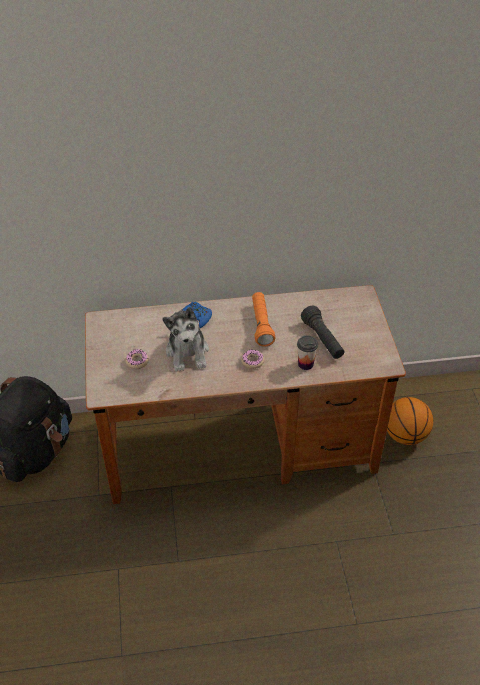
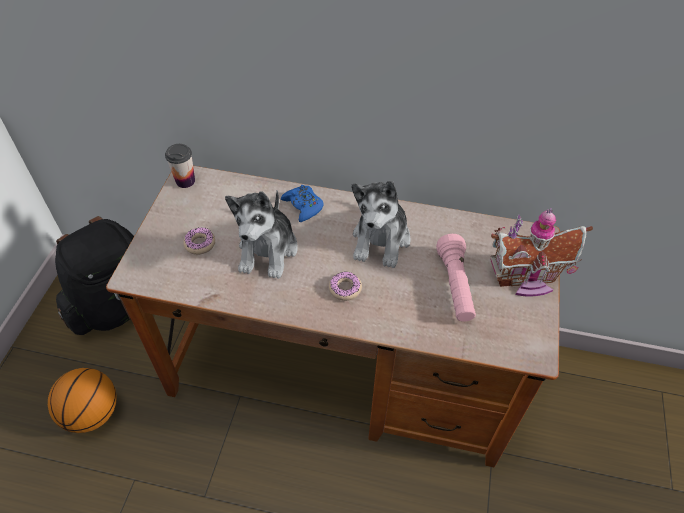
camera: 20 degrees right, 5 degrees up
(261, 324) = (381, 240): orange flashlight -> plush toy
(305, 364) = (415, 315): cup -> cup (185, 181)
(322, 339) = (455, 286): black flashlight -> pink flashlight
(365, 323) = (526, 279): none -> toy house
(405, 435) = (549, 427): basketball -> basketball (92, 413)

